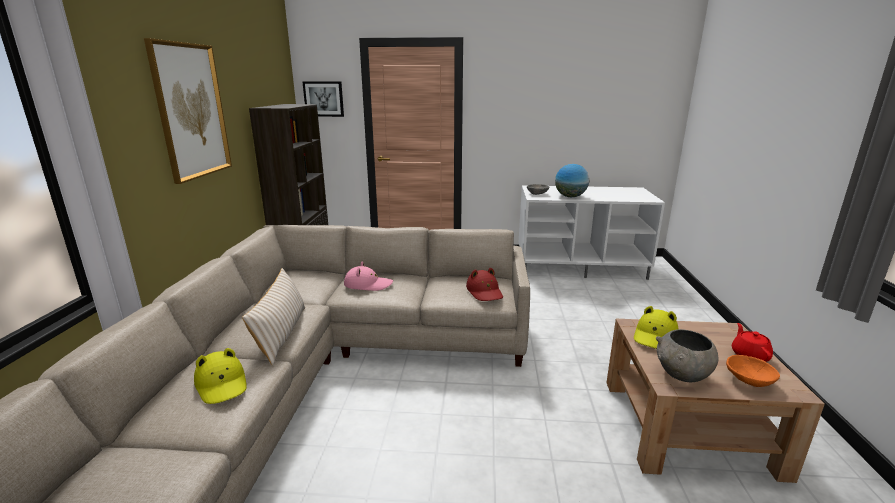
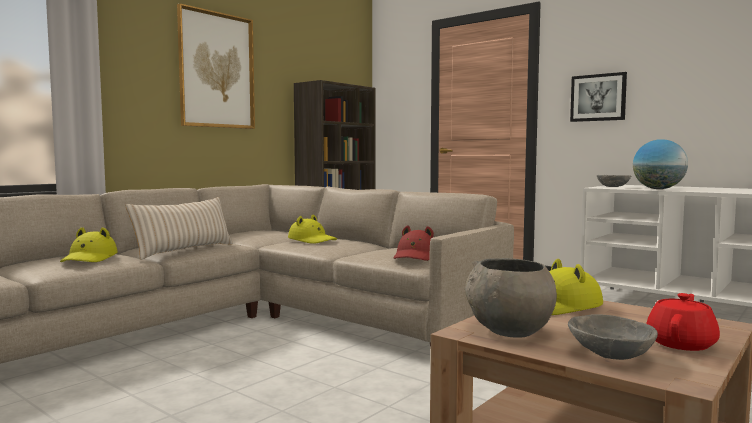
camera: 35 degrees right, 15 degrees down
(324, 99) = (395, 88): picture -> picture (598, 97)
(368, 284) = (312, 240): pink hat -> yellow hat
(748, 381) = (609, 355): orange bowl -> grey bowl

